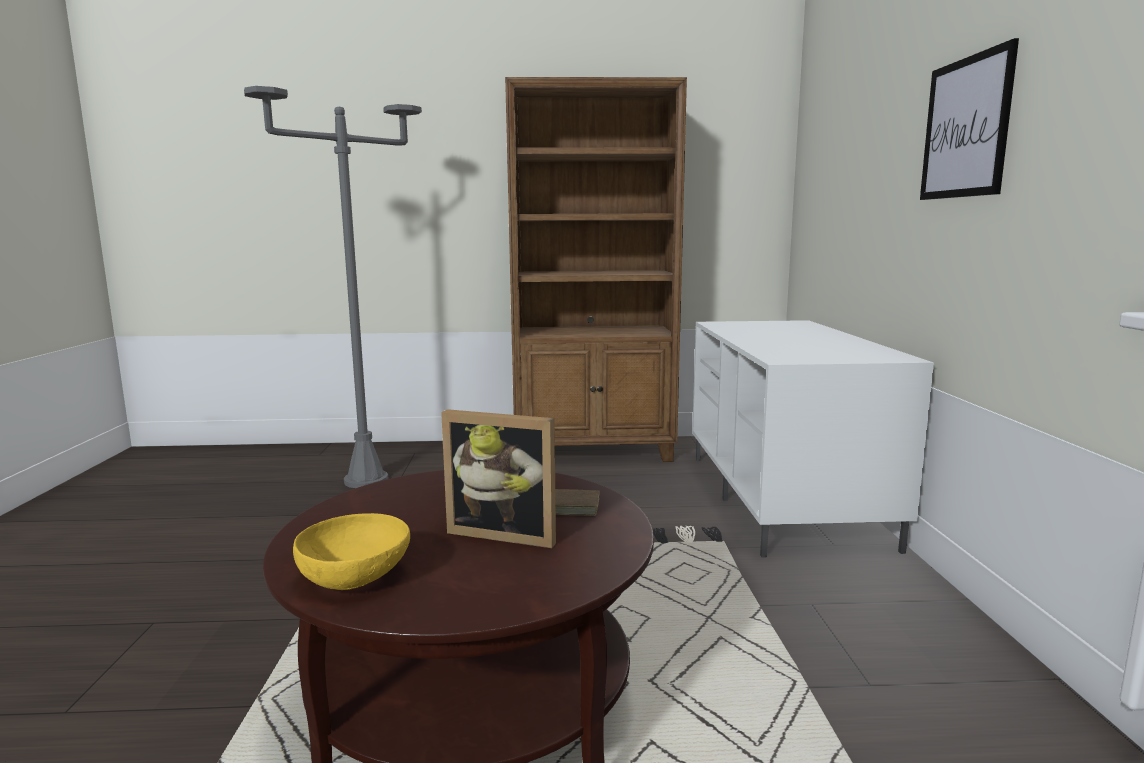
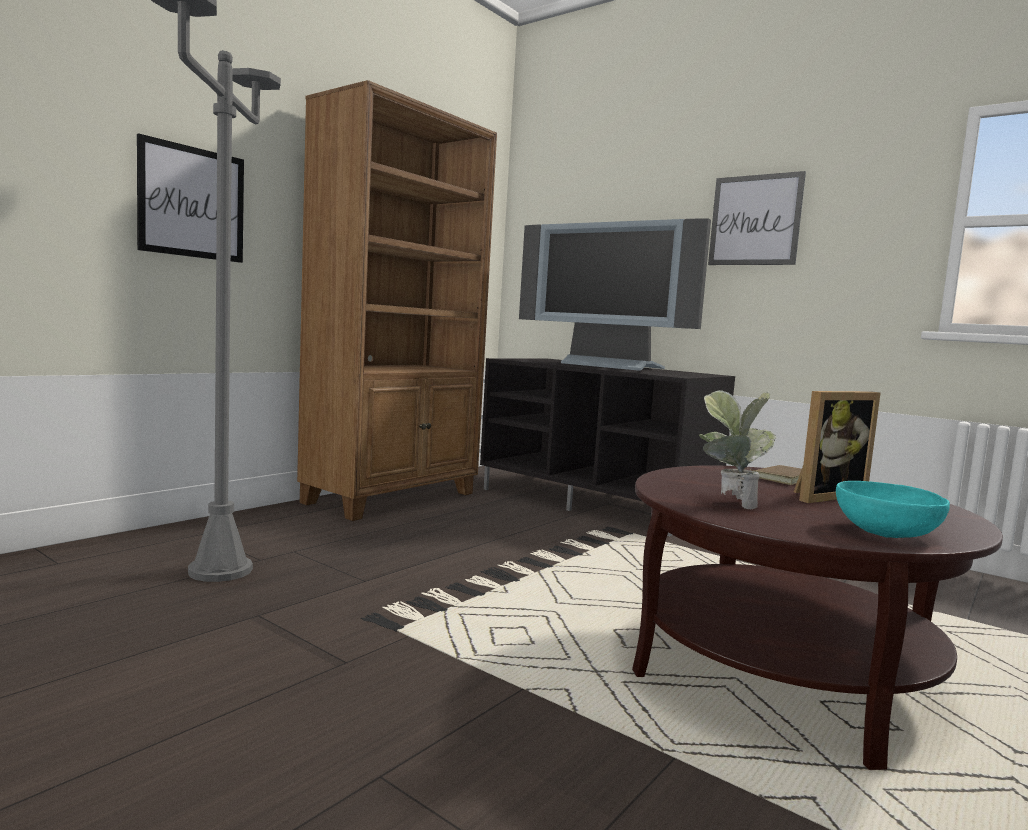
camera: 50 degrees left, 5 degrees down
(356, 578) = (885, 533): yellow bowl -> turquoise bowl
(381, 511) = (729, 503): none -> potted plant
(421, 204) = (192, 202): none -> picture
(785, 499) = (598, 502): white tv stand -> black tv stand
(800, 337) = (610, 366): none -> television

